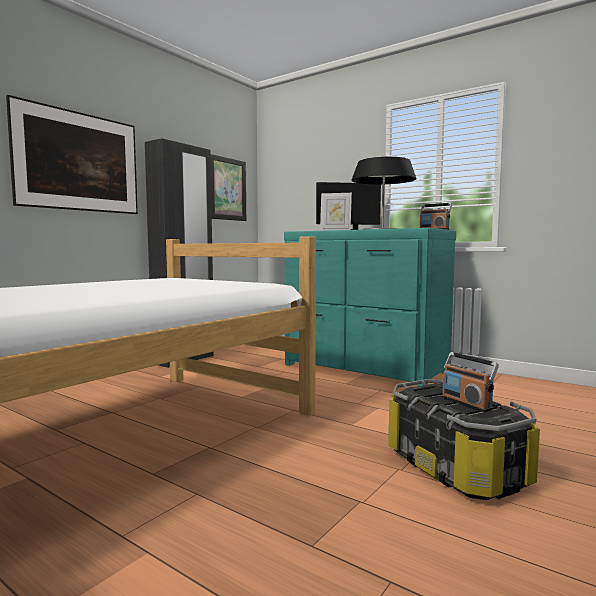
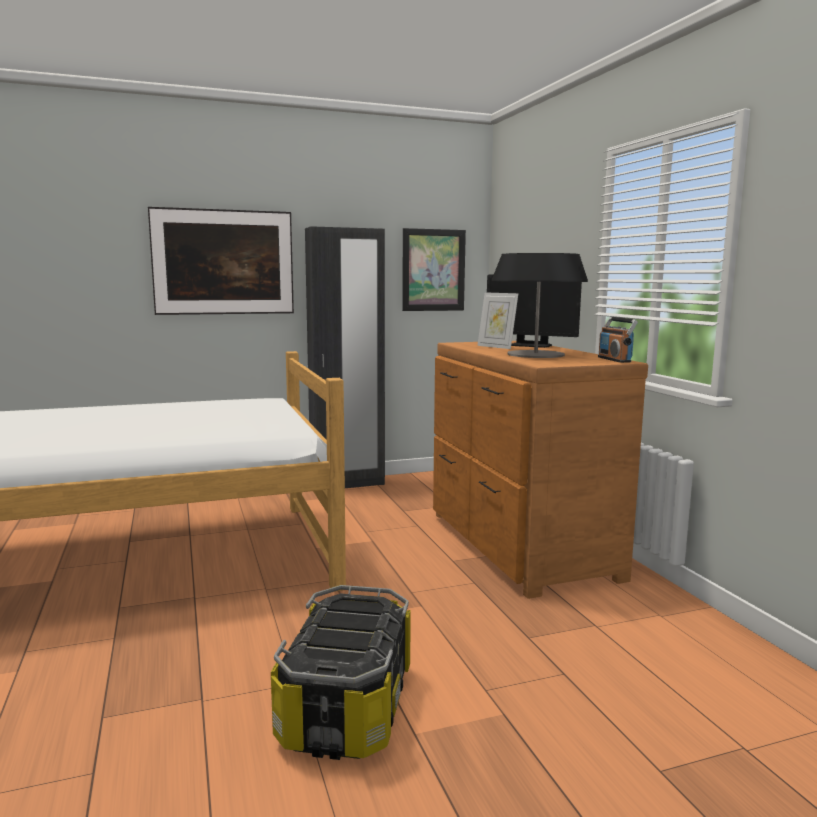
camera: 35 degrees right, 5 degrees up
(364, 369) = (518, 545): turquoise dresser -> brown dresser
(466, 403) = (349, 634): radio -> none

